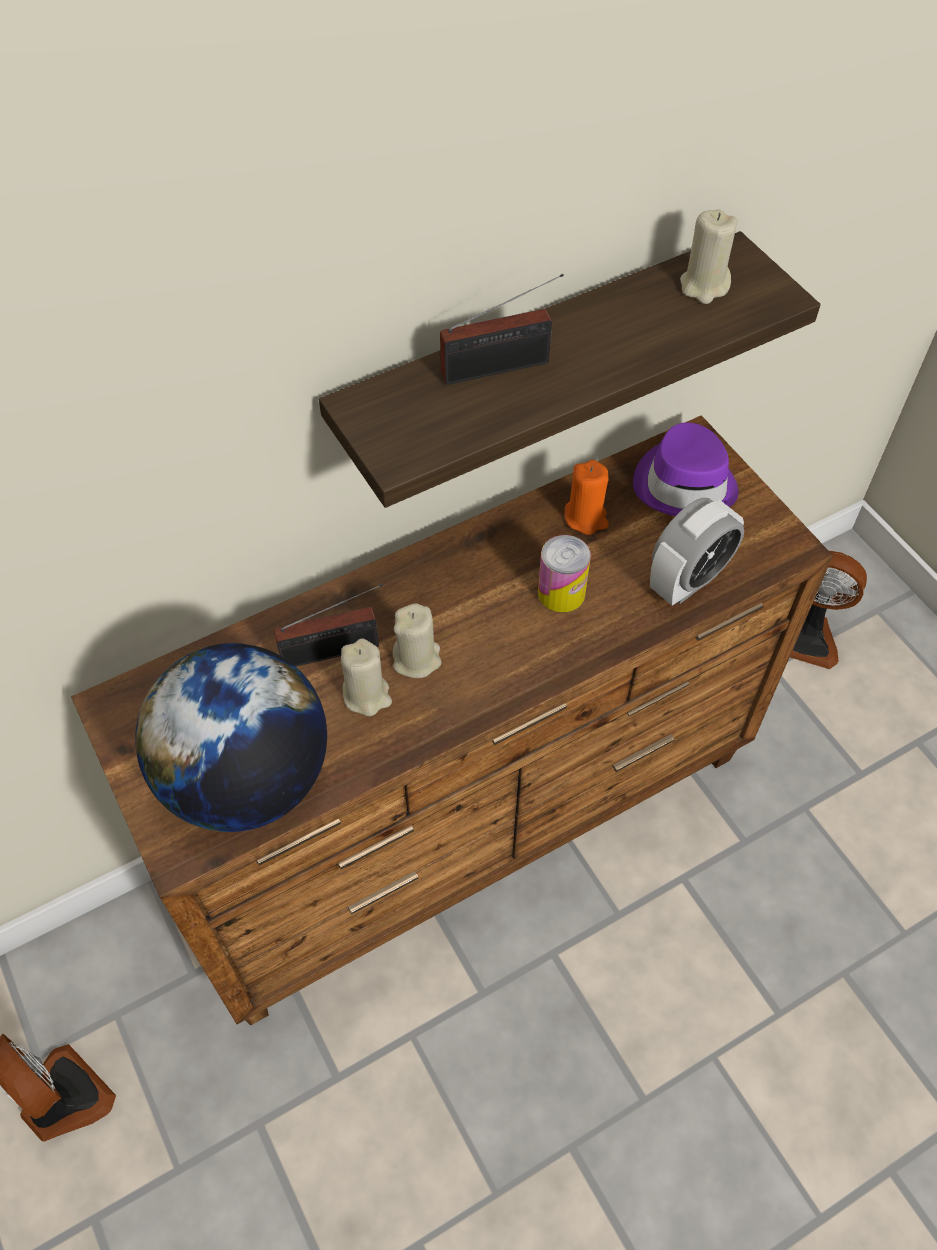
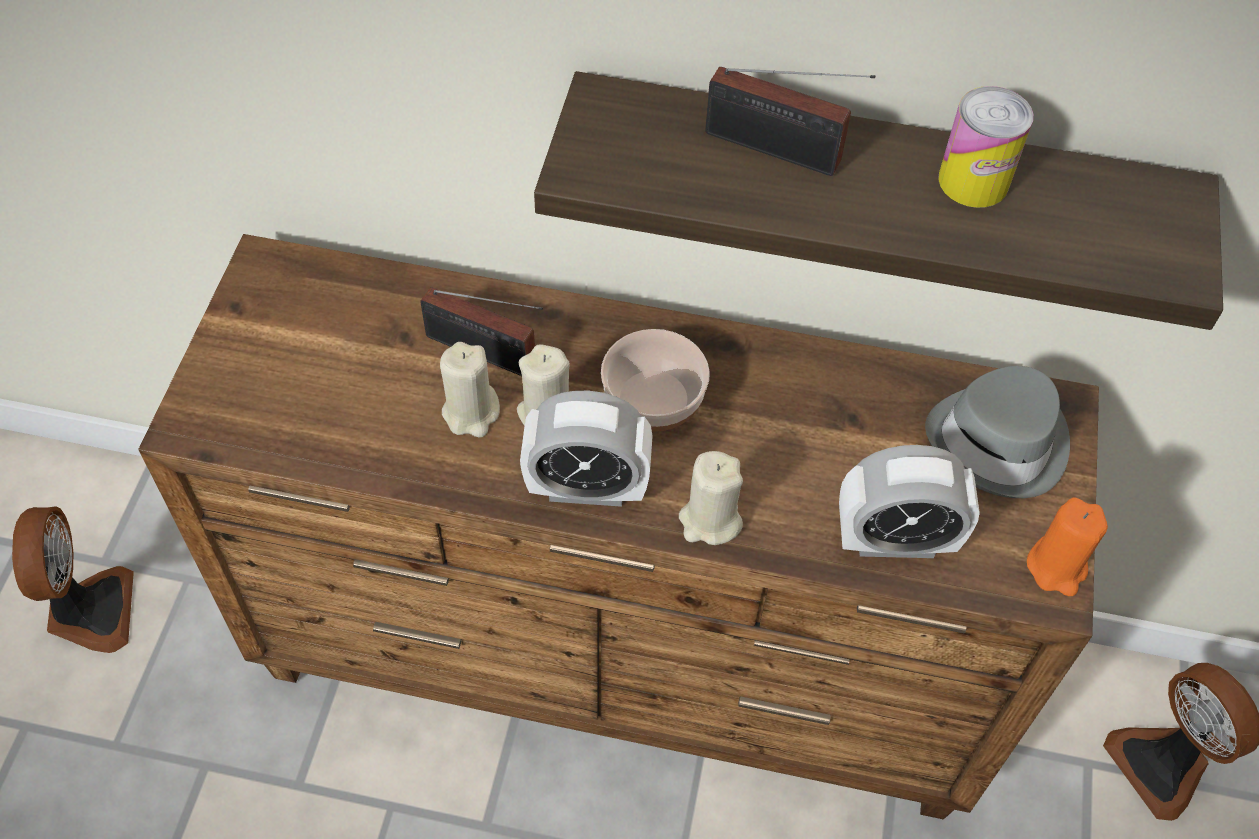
camera: 40 degrees right, 0 degrees up
(248, 779) = (301, 407): globe -> none
(472, 604) = (652, 403): none -> bowl
(488, 685) = (587, 488): none -> alarm clock
(561, 593) = (749, 455): can -> can (973, 181)
(586, 517) = (854, 402): orange candle -> orange candle (1056, 567)
(685, 484) = (1000, 443): purple hat -> grey hat
(704, 286) = (1100, 206): beige candle -> beige candle (710, 520)

